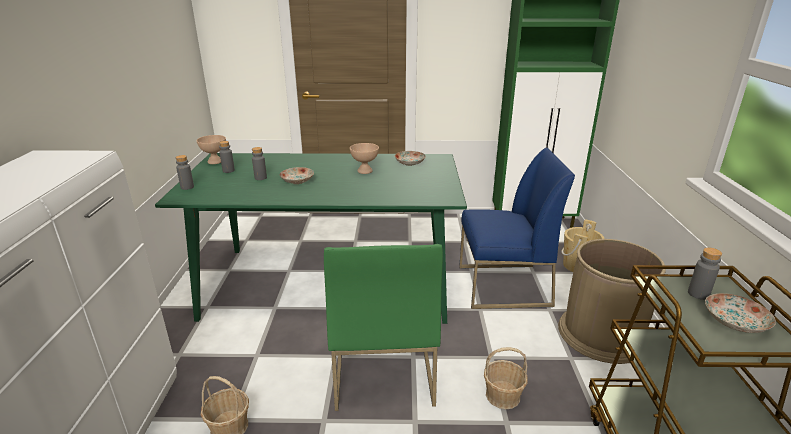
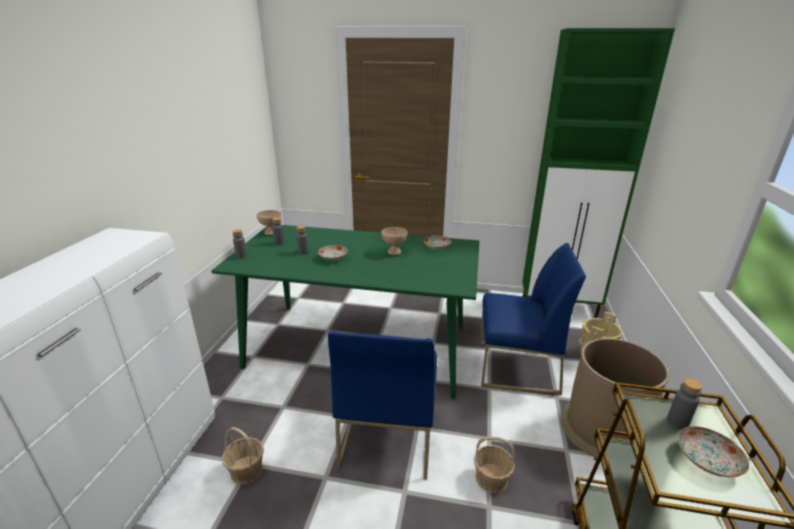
camera: 10 degrees right, 0 degrees up
(382, 368) = (387, 435): green chair -> blue chair

